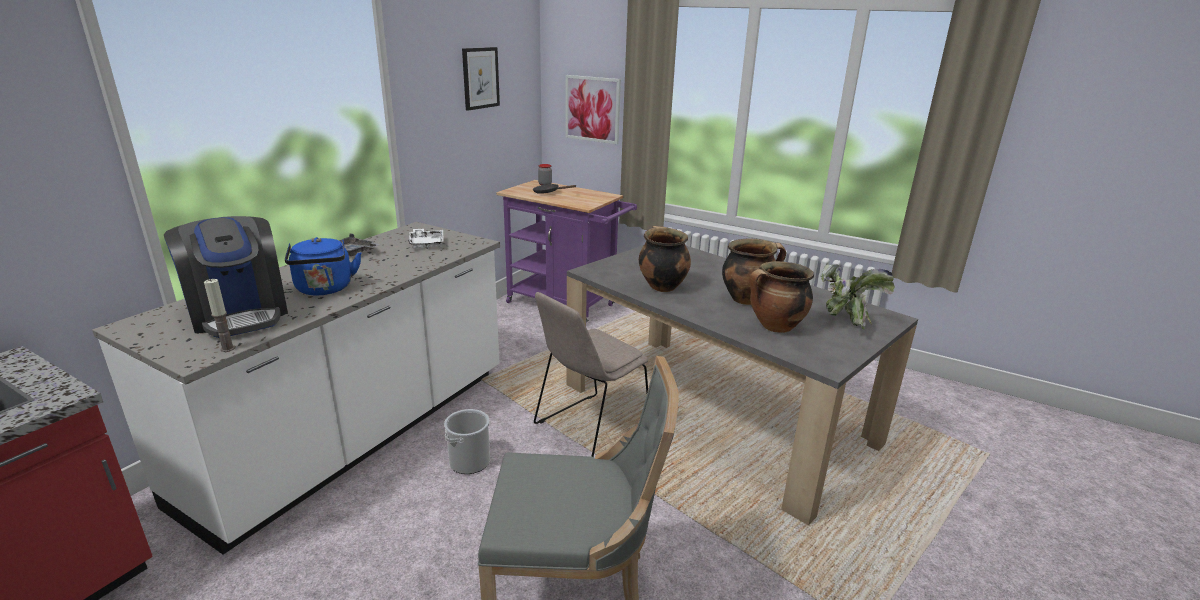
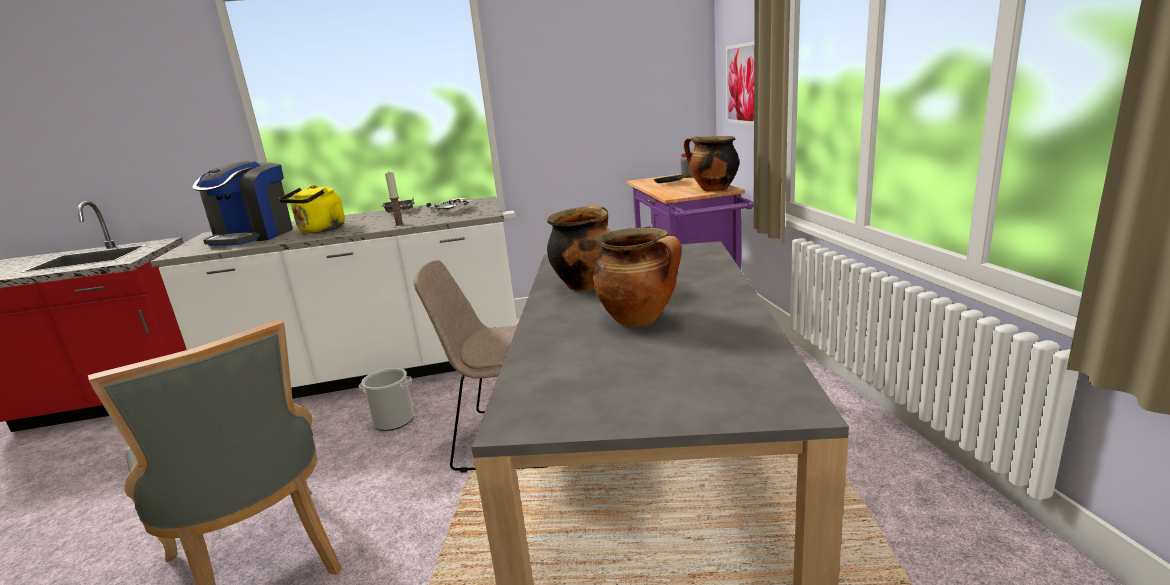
camera: 50 degrees right, 5 degrees down
(228, 348) = (197, 252): candle -> candle (399, 224)
(325, 289) = (320, 230): blue kettle -> yellow kettle
(480, 78) = (610, 57): picture -> none
(775, 327) = (583, 357): cooking pot -> cooking pot (712, 190)
(843, 321) = (696, 382): potted plant -> none

